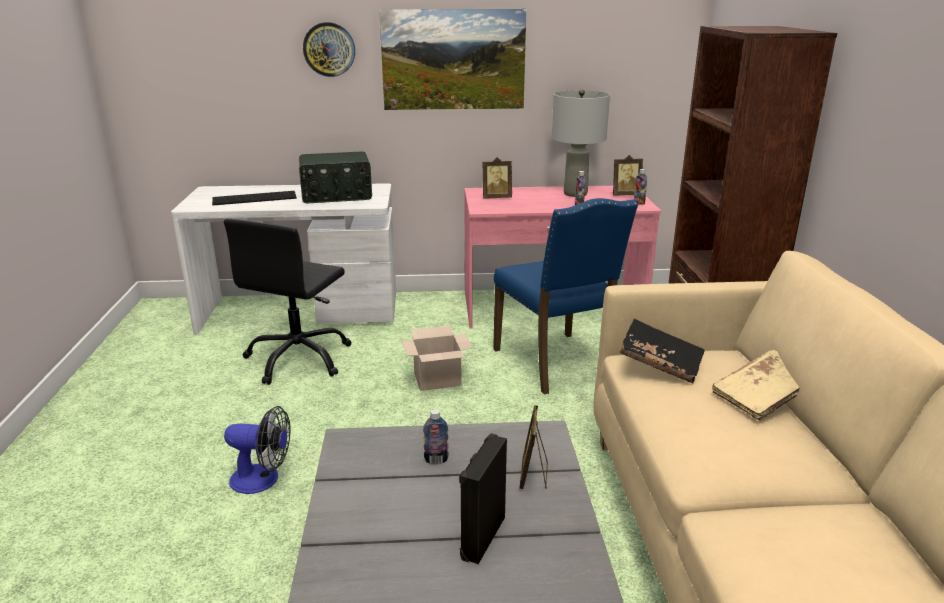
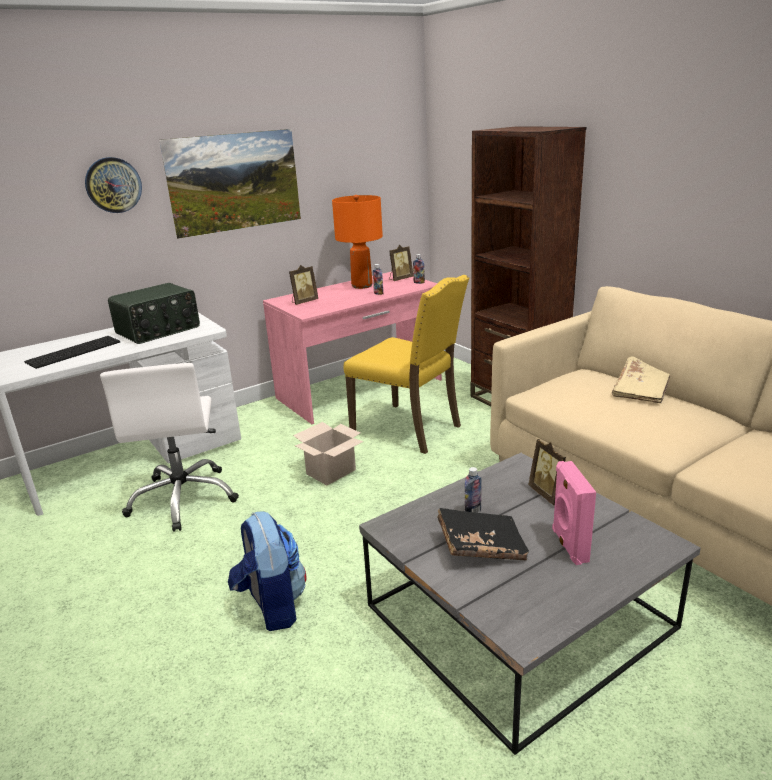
camera: 30 degrees left, 0 degrees up
(263, 479) = (272, 606): fan -> backpack
(299, 358) = (184, 498): black office chair -> white office chair
(481, 537) = (568, 545): black speaker -> pink speaker
(555, 364) = (409, 429): blue chair -> yellow chair
(575, 194) = (362, 286): grey table lamp -> orange table lamp
(660, 363) = (558, 389): black book -> black book (481, 547)

